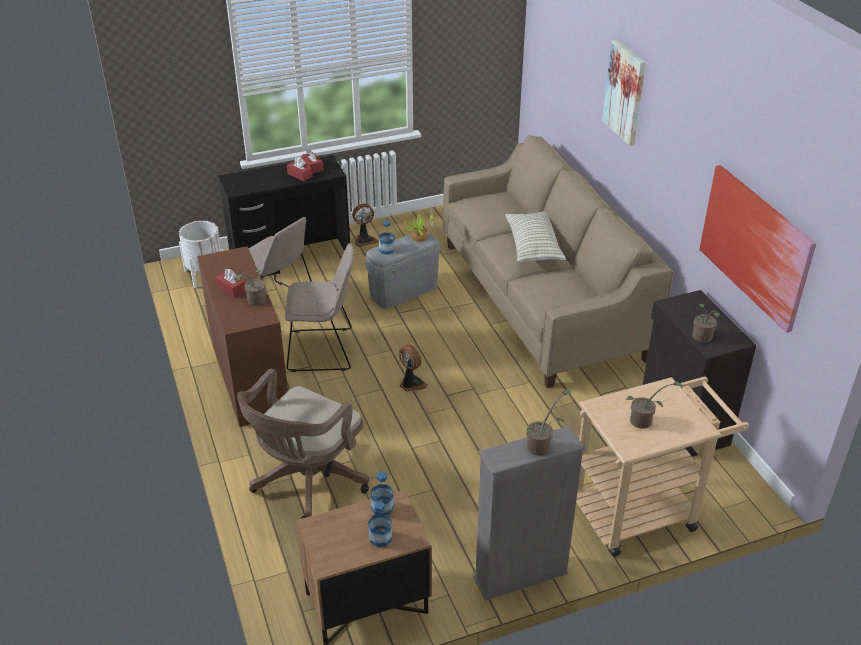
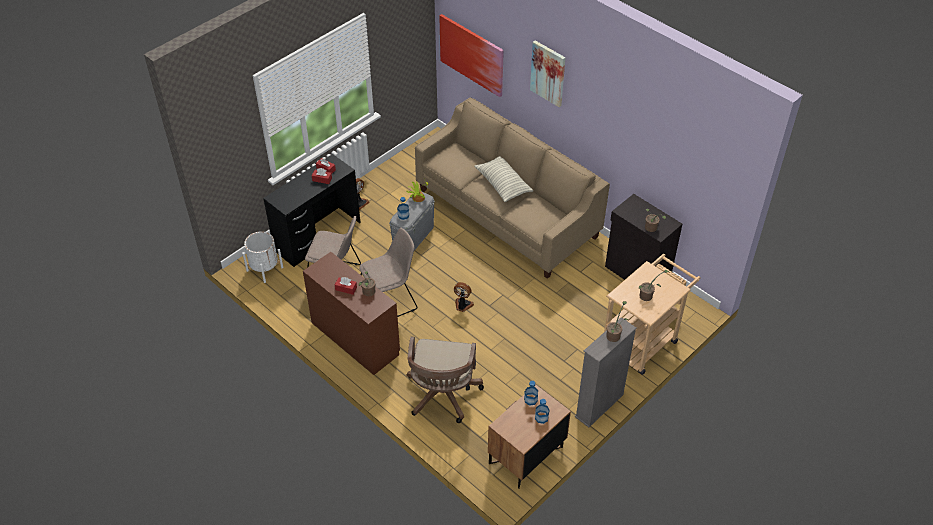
camera: 25 degrees left, 10 degrees up
(755, 246) = (673, 168): picture -> picture (472, 54)

